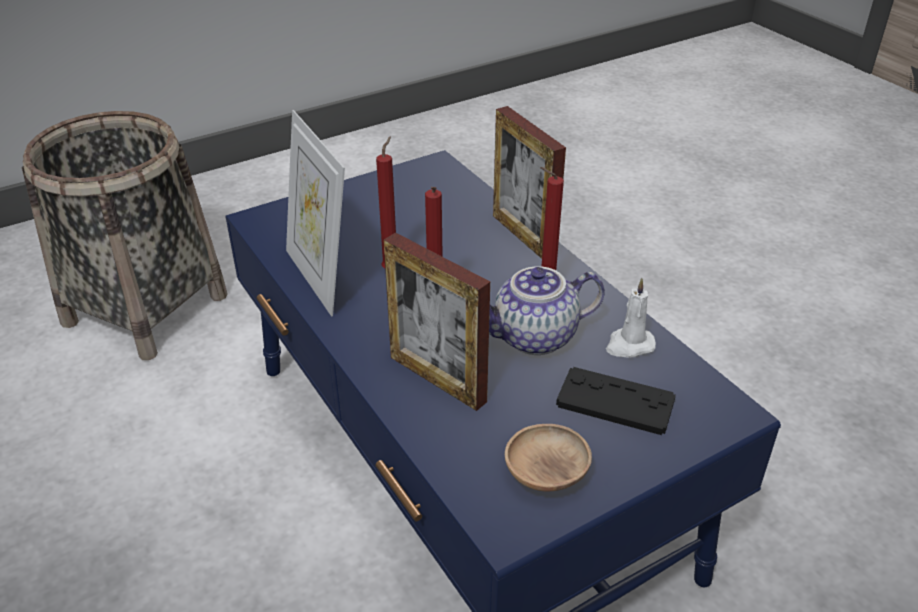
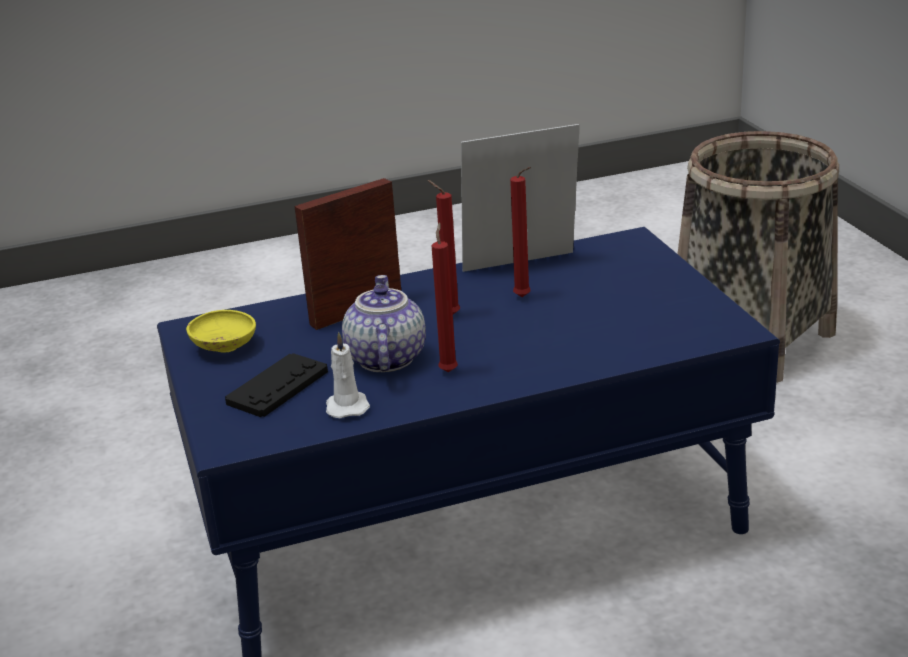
camera: 105 degrees right, 10 degrees down
(523, 236) = (560, 370): picture frame -> none
(546, 474) = (224, 347): brown bowl -> yellow bowl

